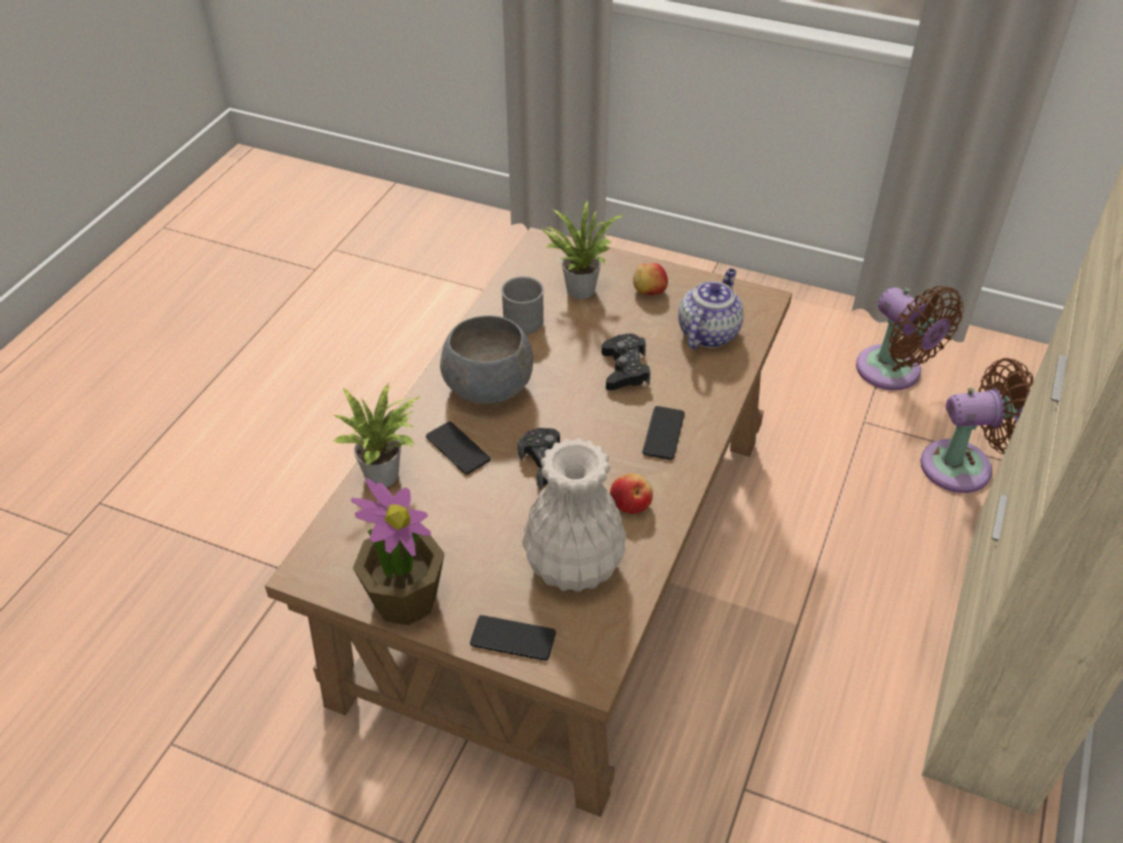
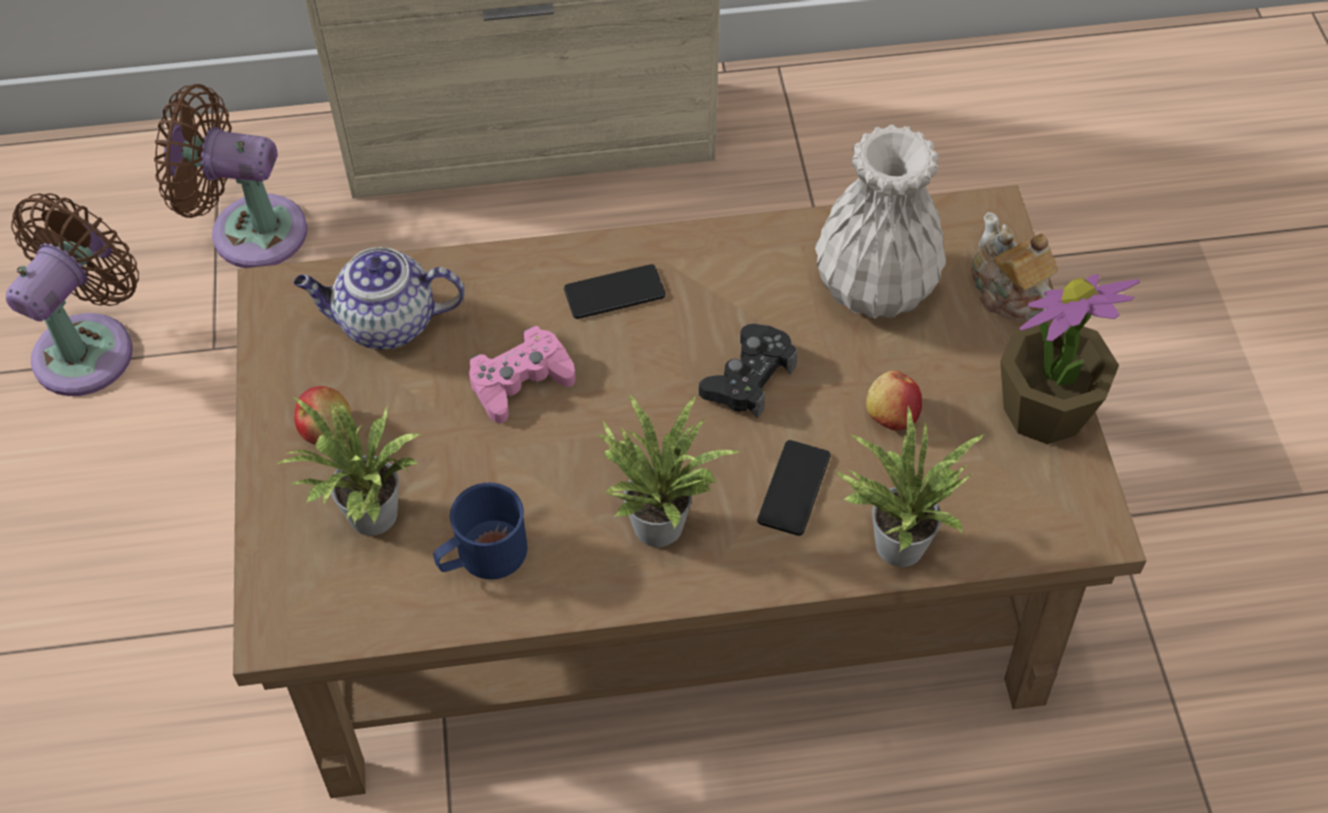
camera: 120 degrees left, 10 degrees up
(488, 386) = (657, 519): grey bowl -> potted plant
(513, 639) = (1007, 292): phone -> teapot
(523, 317) = (482, 556): grey mug -> blue mug
(625, 369) = (520, 381): black game controller -> pink game controller
(631, 504) = (750, 276): apple -> apple (891, 414)
(964, 466) = (249, 231): brown fan -> brown fan turned 45 degrees counterclockwise

